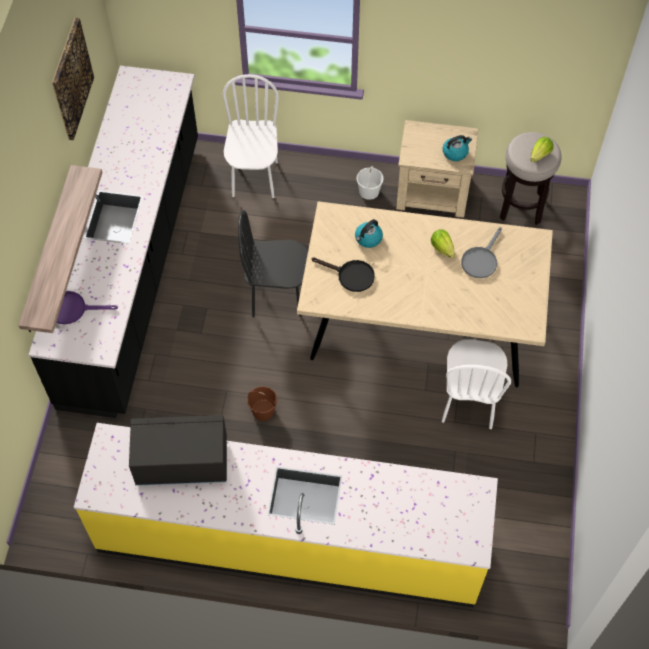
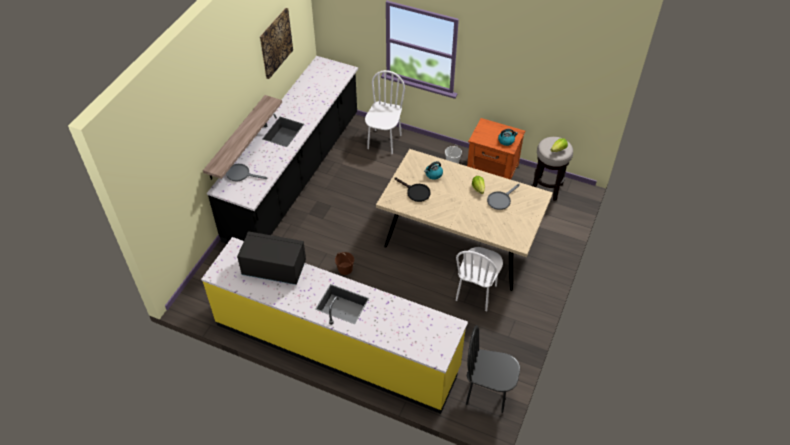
camera: 15 degrees right, 10 degrees down
(73, 309) = (241, 174): purple frying pan -> grey frying pan
(277, 297) = (375, 208): black chair -> black chair (487, 393)
(433, 193) = (493, 170): beige nightstand -> orange nightstand

